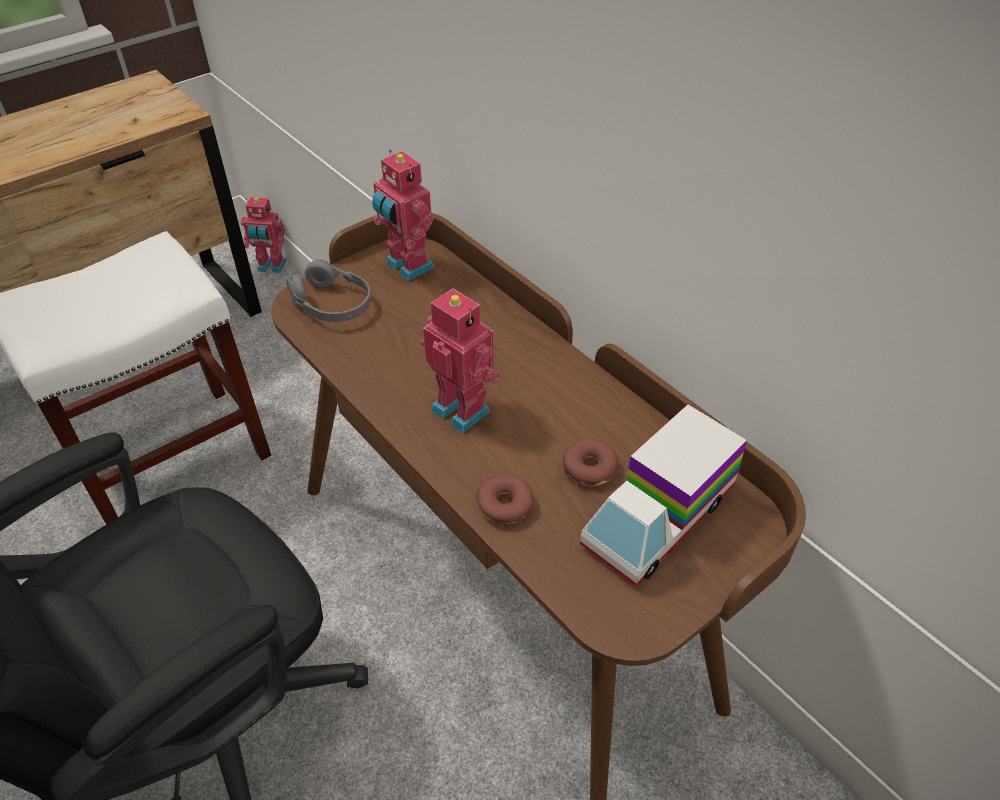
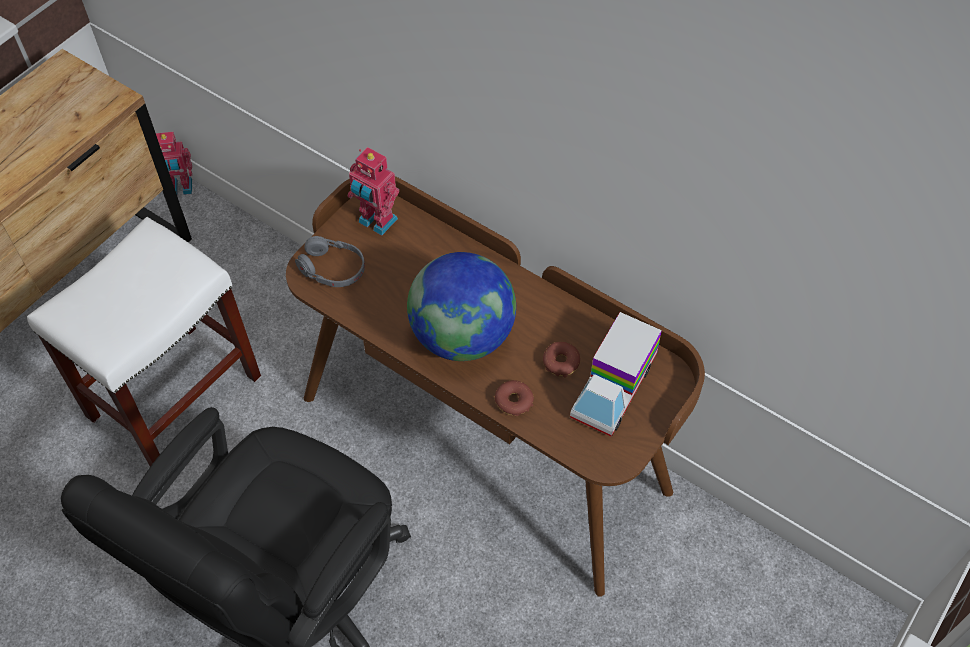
camera: 15 degrees left, 10 degrees up
(463, 409) = (462, 336): toy robot -> globe

